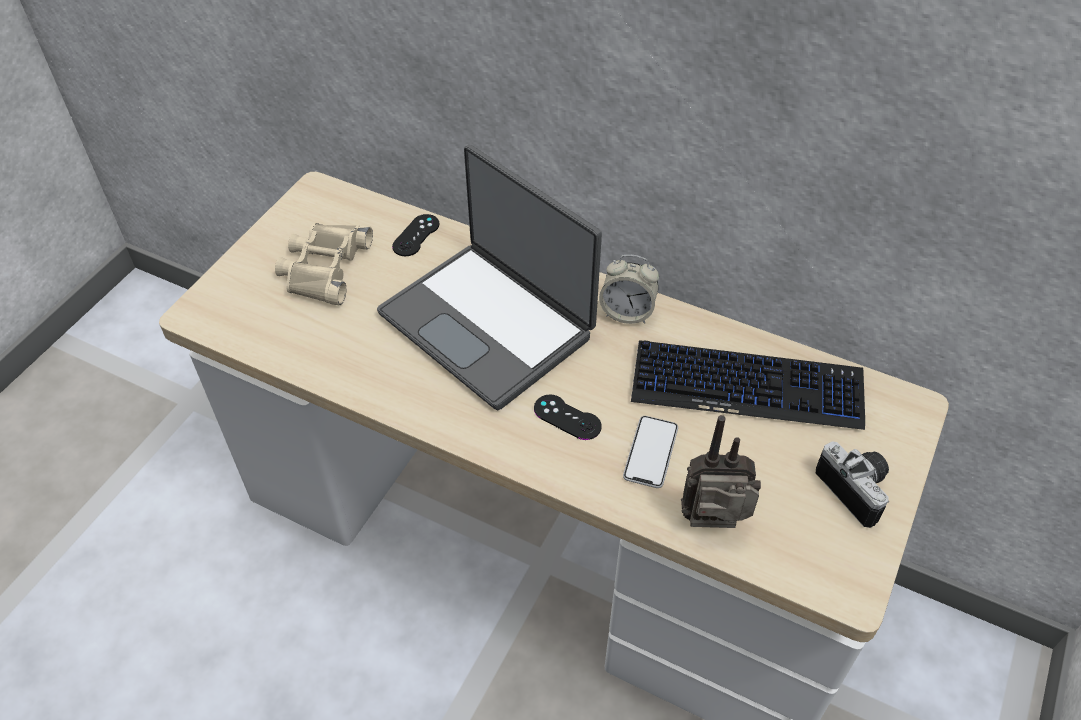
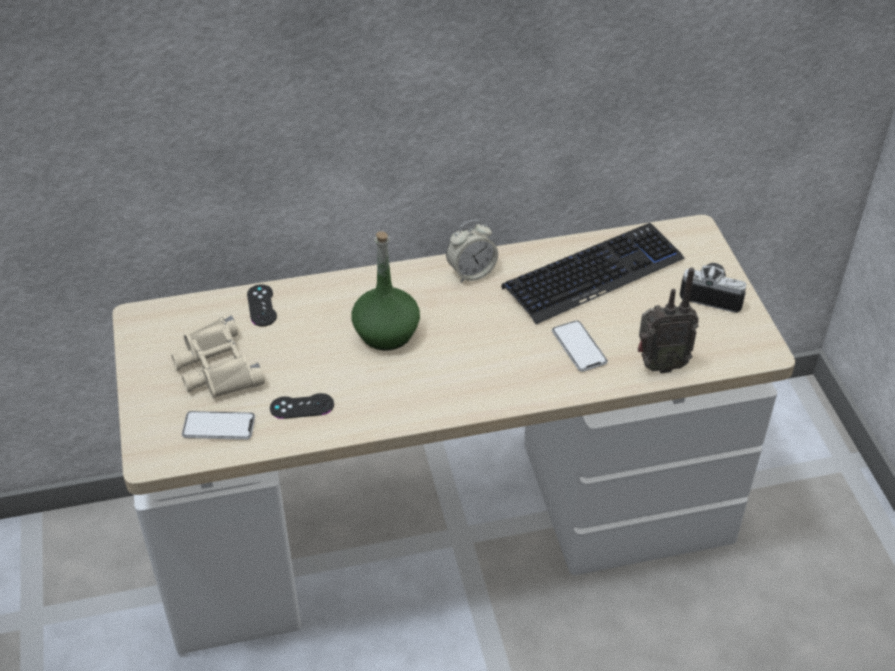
camera: 40 degrees left, 5 degrees down
(269, 320) = (219, 426): none -> phone
(489, 323) = (386, 333): laptop -> green bottle
(567, 417) = (506, 358): black game controller -> black game controller (302, 406)
(714, 527) = (659, 365): radio -> radio turned 150 degrees counterclockwise

